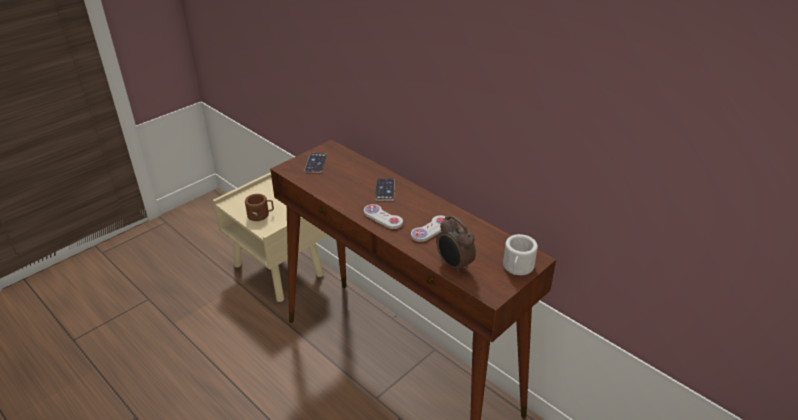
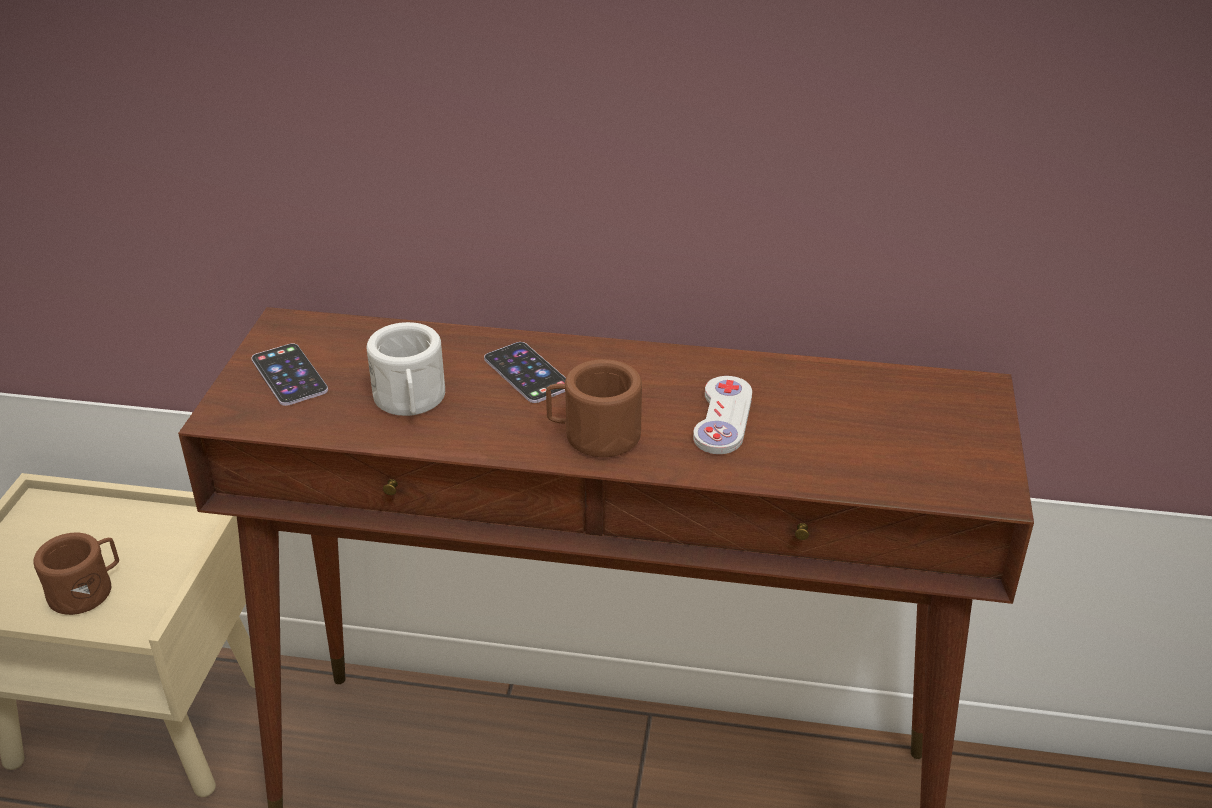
camera: 35 degrees left, 0 degrees up
(383, 217) = (594, 435): white game controller -> brown mug
(453, 265) = (855, 471): alarm clock -> none
(517, 268) = (970, 421): white mug -> white mug (410, 401)

